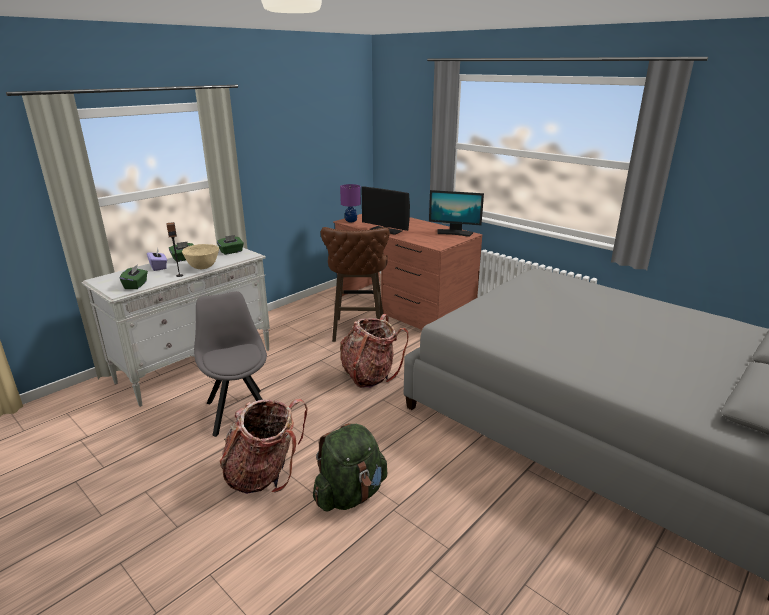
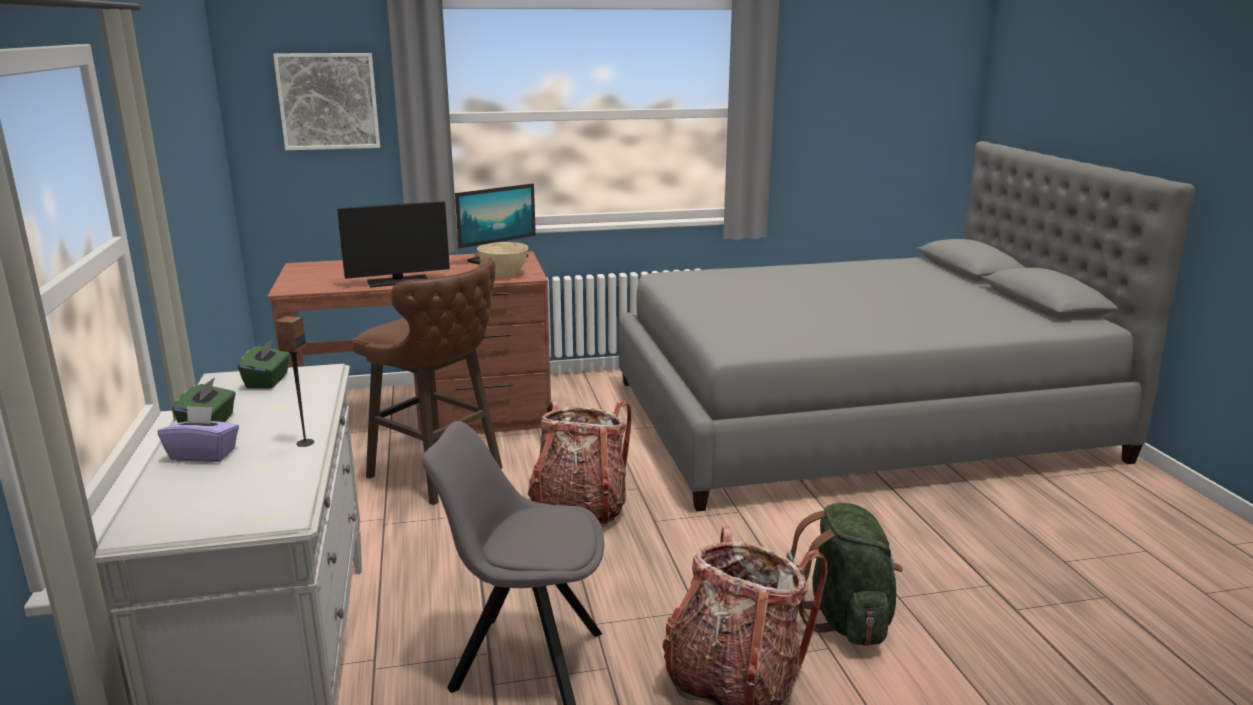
camera: 55 degrees left, 5 degrees down
(136, 285) = (275, 491): green tissue box -> none
(203, 267) = (304, 416): beige bowl -> beige bowl (504, 275)
(350, 221) = (301, 287): purple table lamp -> none
(410, 130) = (328, 101): none -> picture

